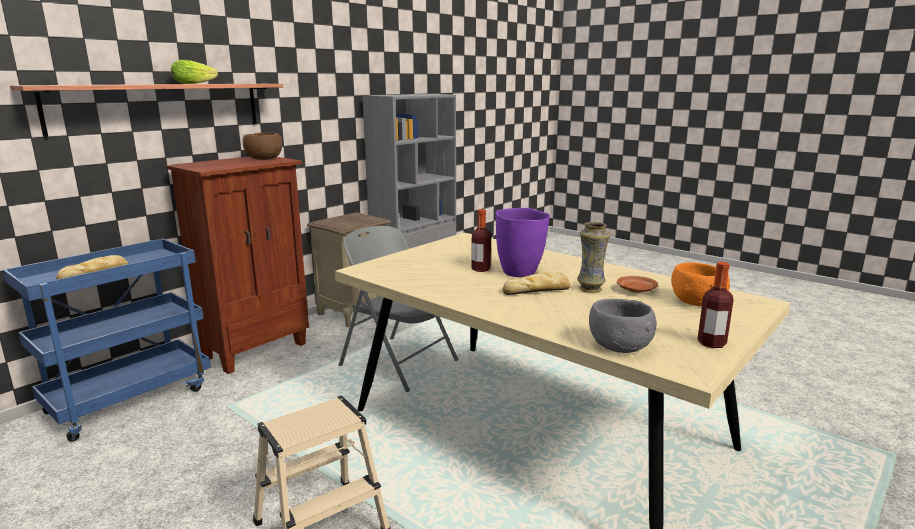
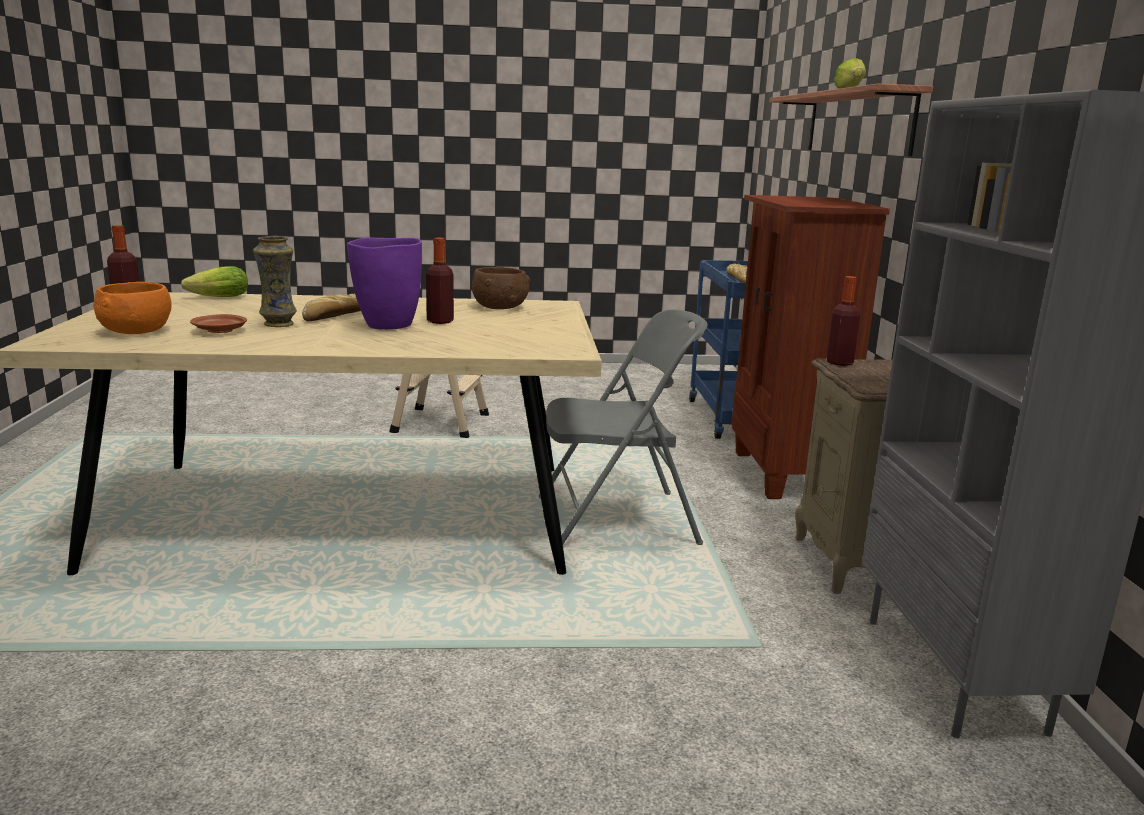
camera: 135 degrees right, 0 degrees up
(263, 159) = (832, 204): brown bowl -> brown bowl (500, 307)
(344, 227) = (839, 363): none -> bottle
(619, 346) = (216, 298): grey bowl -> lettuce

